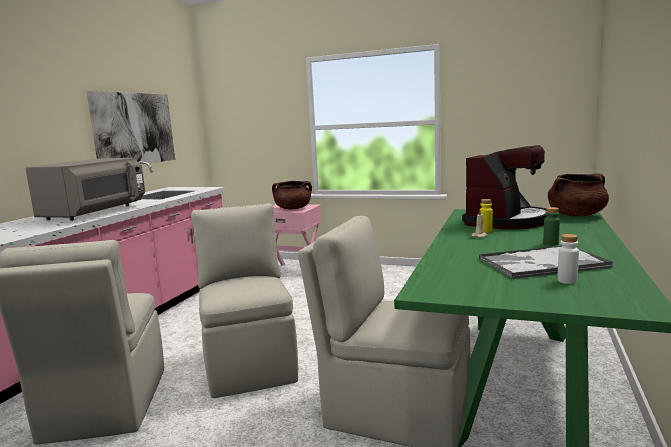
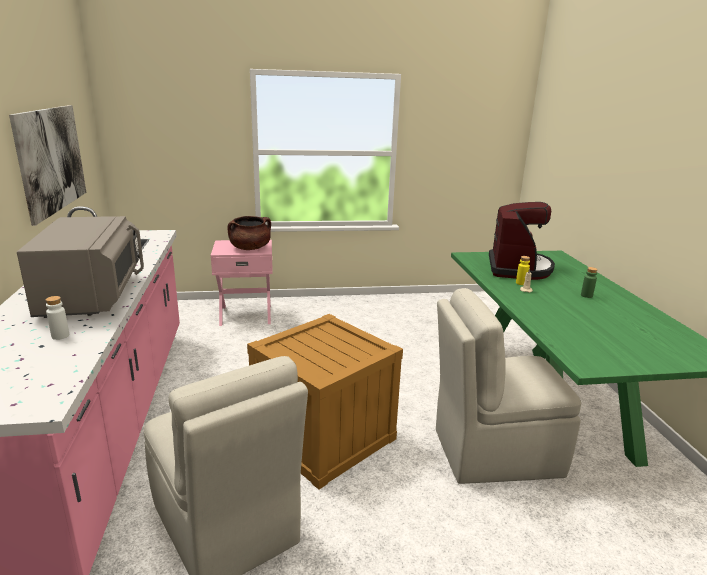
camera: 30 degrees left, 10 degrees up
(250, 363) = (324, 436): beige chair -> crate
(541, 263) = (612, 320): tray -> none
(567, 281) = (651, 338): white bottle -> white bottle (60, 336)
(576, 215) = (555, 257): brown cooking pot -> none

